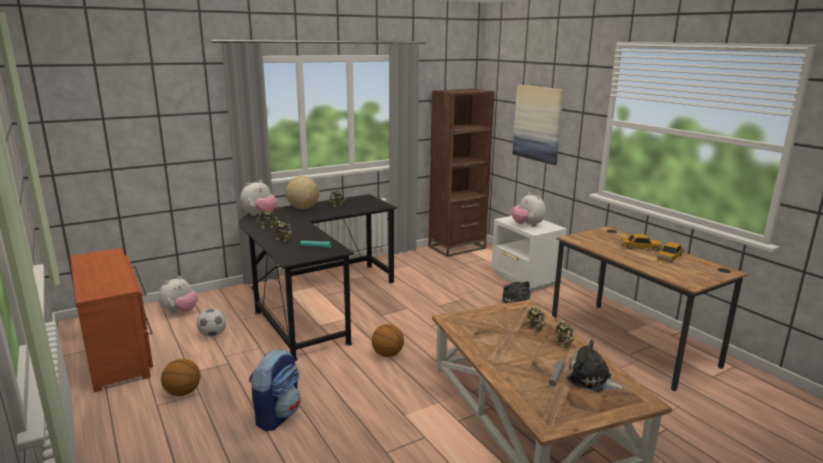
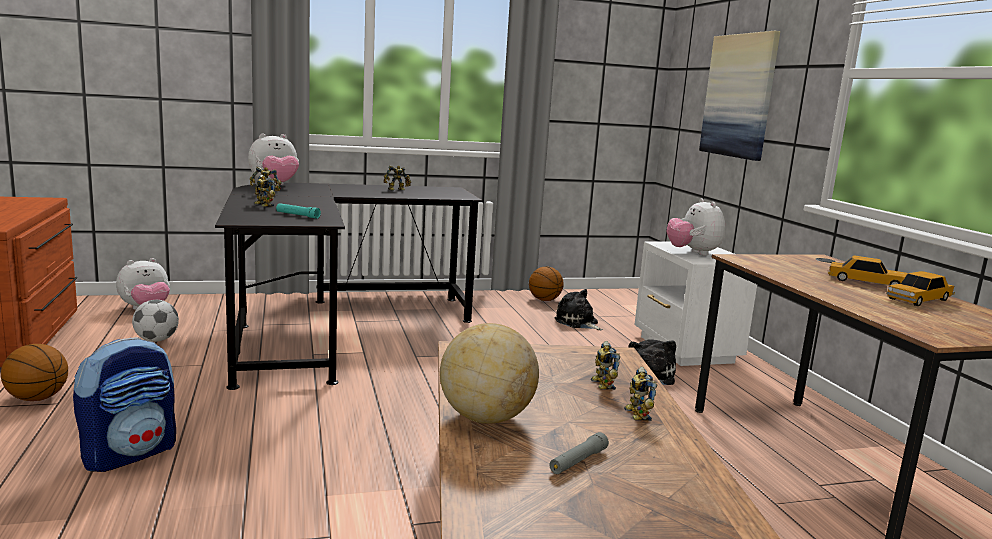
camera: 15 degrees right, 5 degrees down
(303, 208) = (344, 187): globe -> globe (486, 418)
(387, 354) = (379, 406): basketball -> basketball (544, 300)
(457, 247) = (603, 297): brown bookcase -> none
(591, 380) = (650, 480): plush toy -> plush toy (577, 323)

